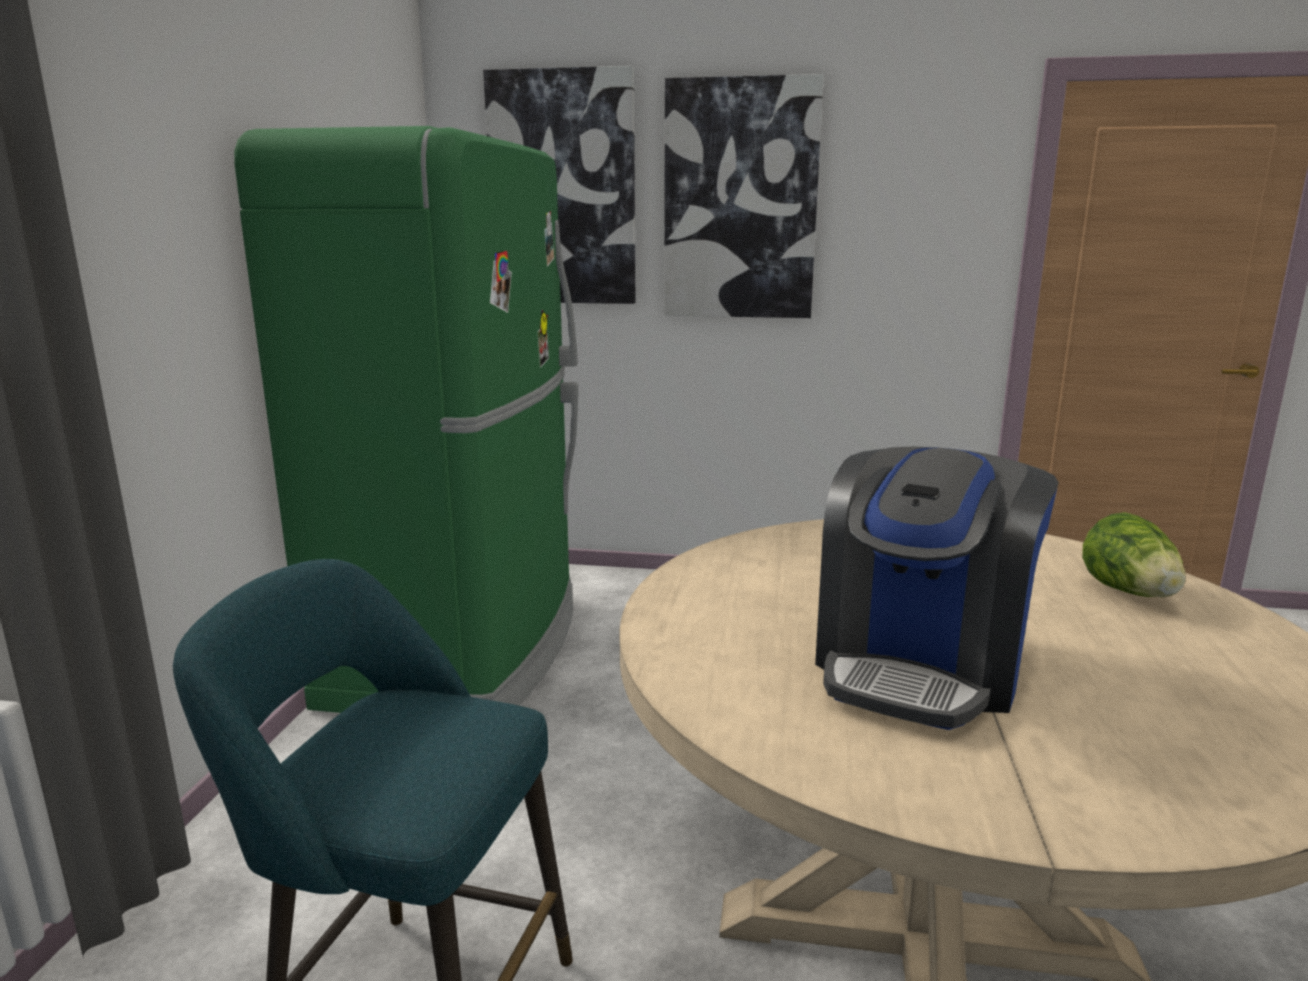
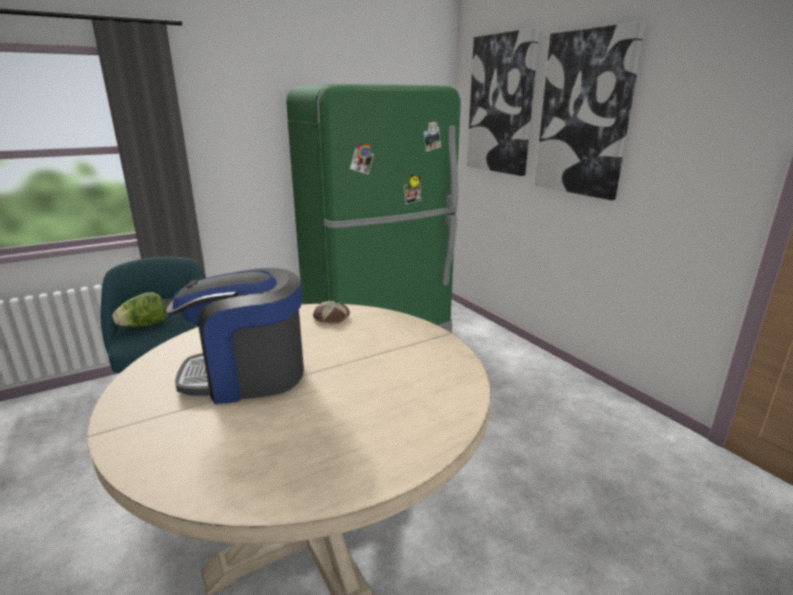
camera: 50 degrees right, 5 degrees up
(760, 560) = (331, 318): none -> bread
(1130, 593) = (413, 410): lettuce -> lettuce (144, 326)

